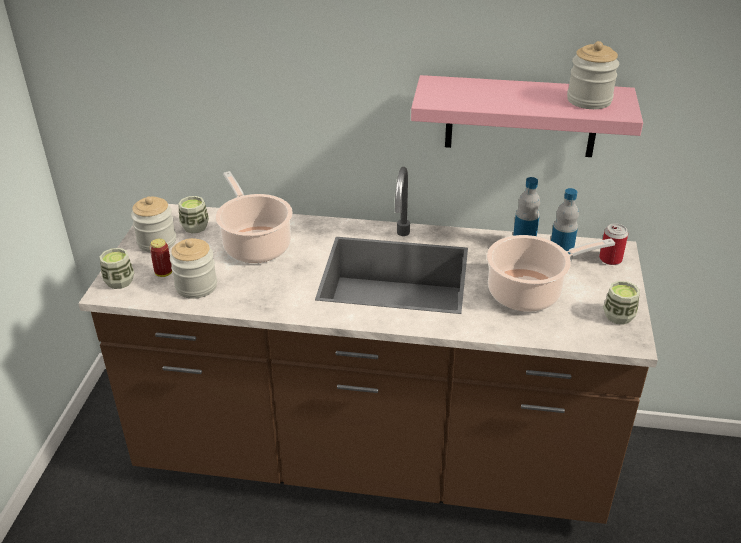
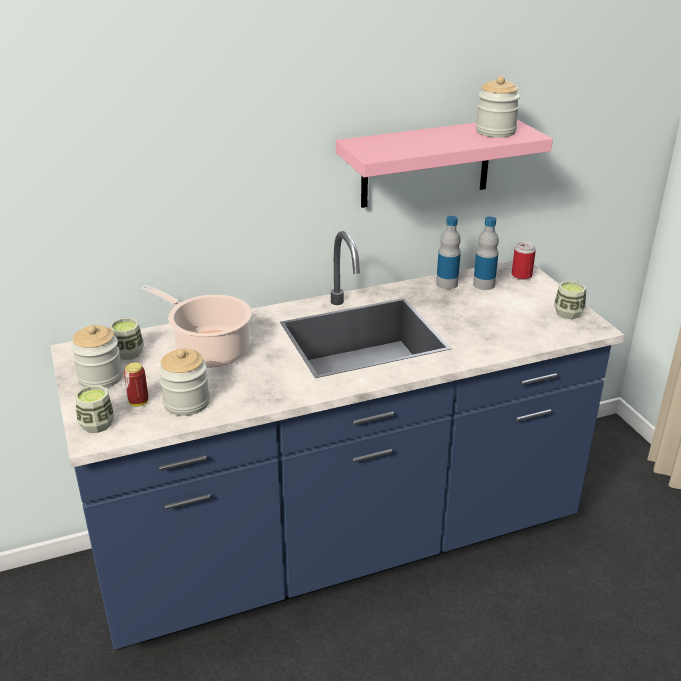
camera: 30 degrees left, 5 degrees down
(371, 459) = (340, 547): brown counter -> blue counter
(529, 292) = (487, 316): cooking pot -> none

